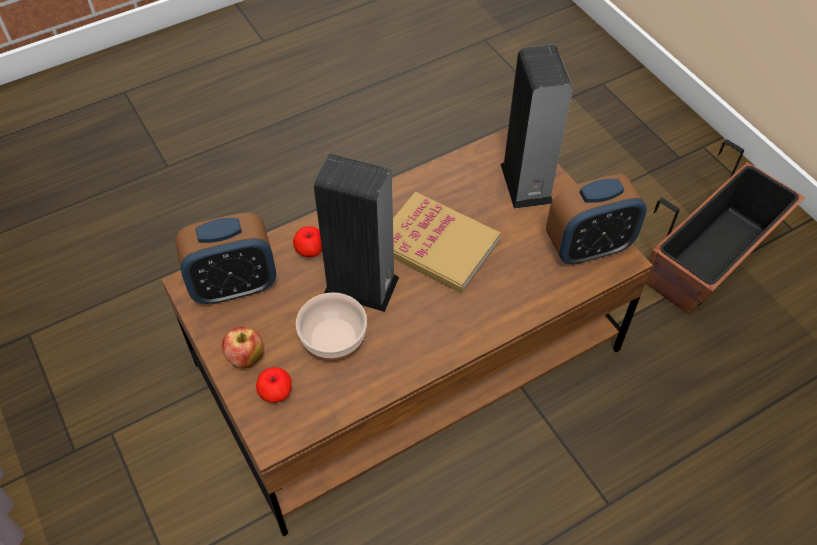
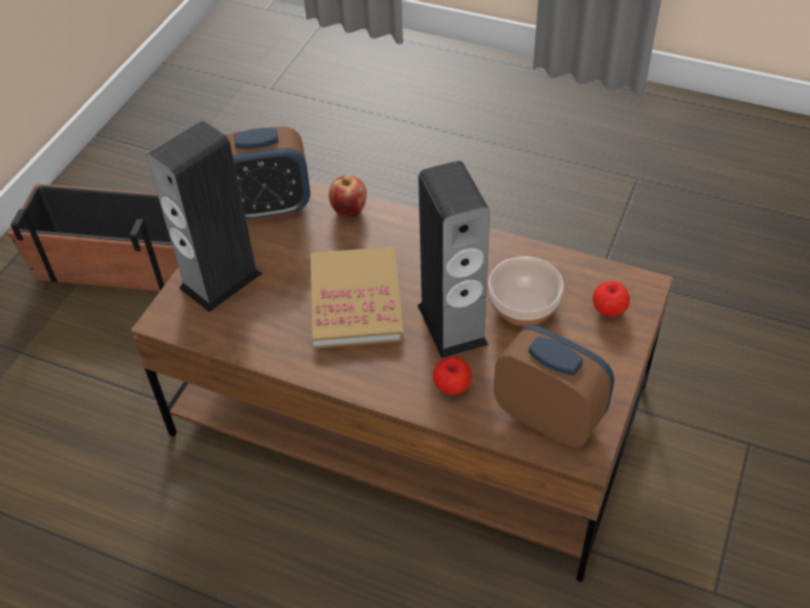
camera: 125 degrees left, 5 degrees down
(246, 358) = (604, 352): apple -> apple (349, 211)
(588, 247) = (268, 207): alarm clock -> alarm clock turned 135 degrees clockwise

